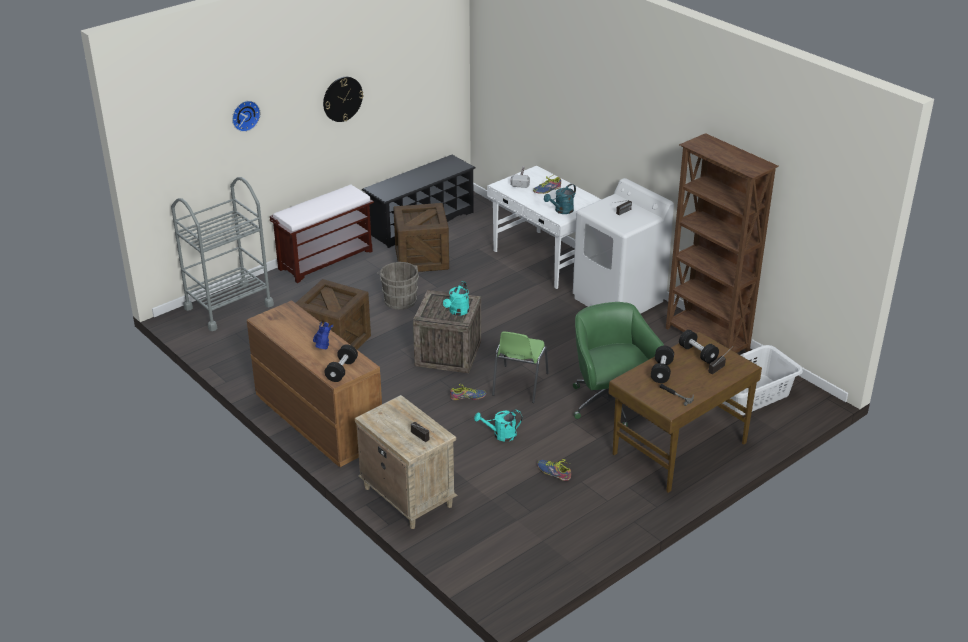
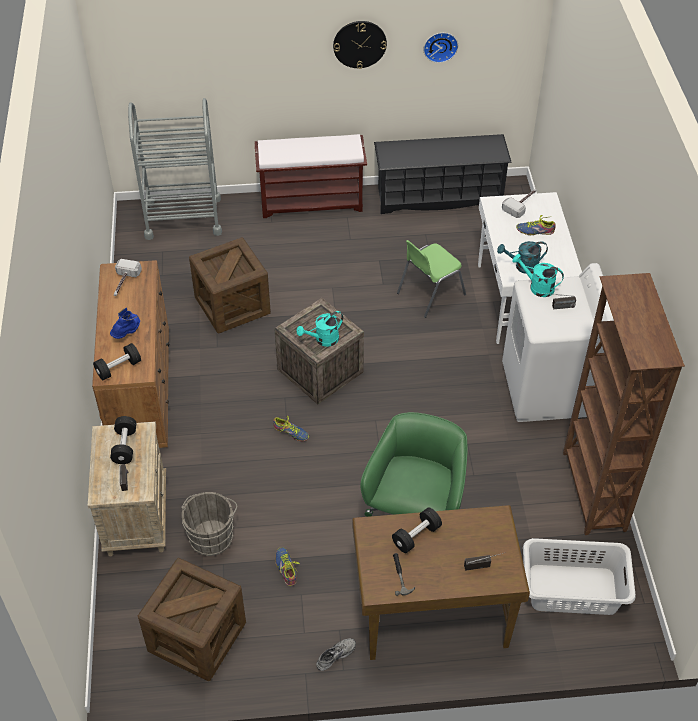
camera: 35 degrees right, 15 degrees up
(244, 115) = (229, 35): wall clock -> wall clock (440, 46)
(281, 322) = (123, 283): none -> hammer
(399, 300) = (334, 282): grey bucket -> grey bucket (212, 535)
(421, 259) = (399, 242): crate -> crate (197, 636)
(500, 435) = (279, 495): turquoise watering can -> turquoise watering can (537, 287)
(519, 385) = (350, 444): green chair -> green chair (429, 294)
(642, 501) = (335, 654): none -> grey shoe
(697, 354) = (477, 534): black dumbbell -> black dumbbell (125, 446)

